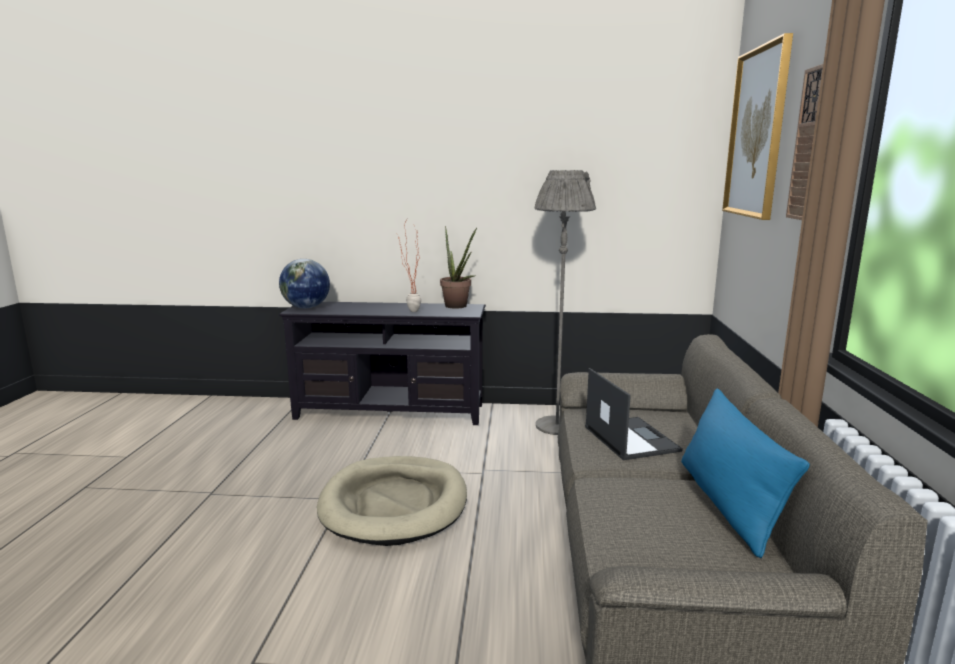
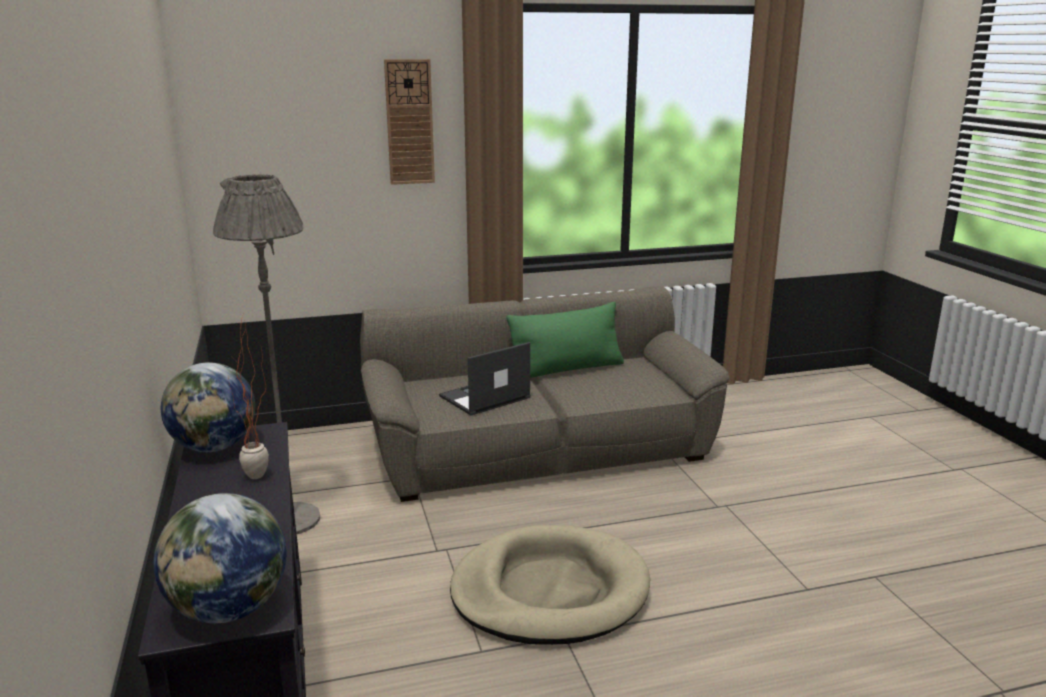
camera: 110 degrees left, 5 degrees up
(458, 307) = (214, 447): potted plant -> globe
(727, 504) = (566, 369): blue pillow -> green pillow
(757, 133) = (276, 109): picture -> none

